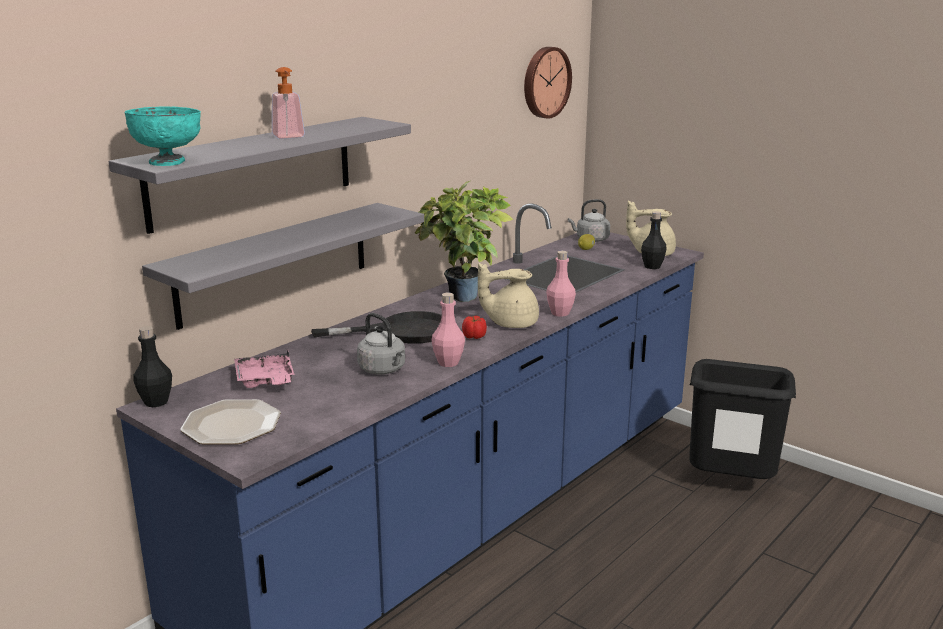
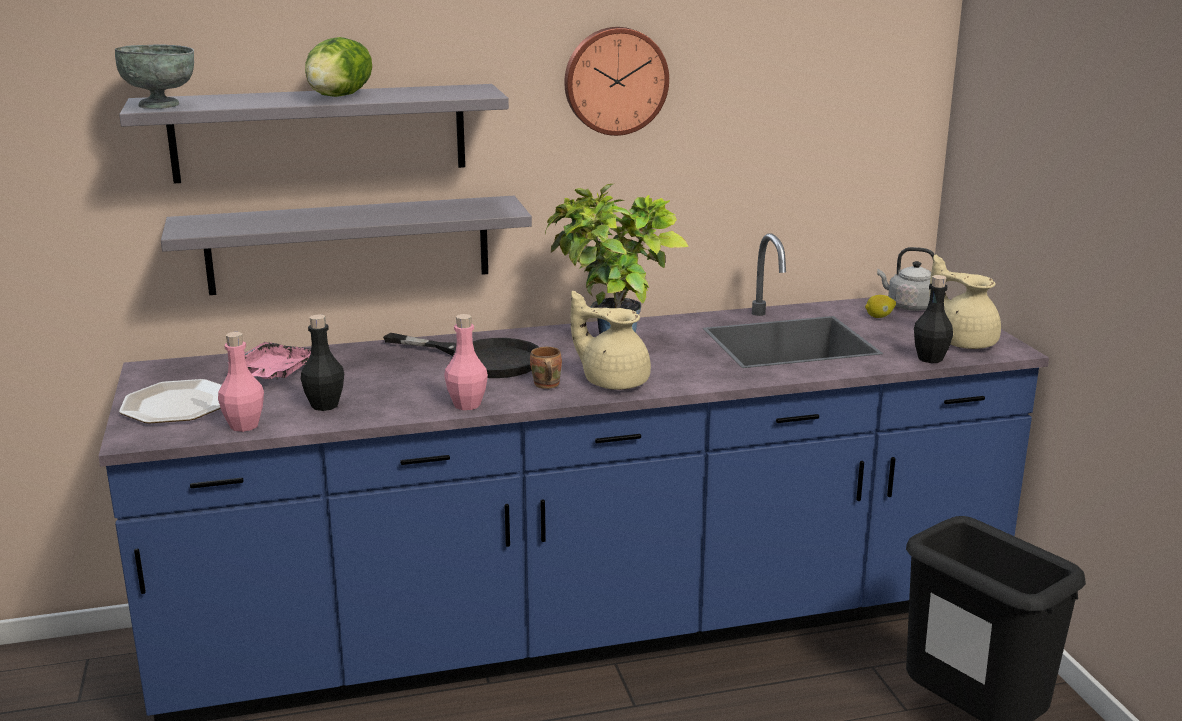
camera: 35 degrees right, 0 degrees up
(156, 402) = (158, 366): black bottle -> black bottle (325, 405)
(168, 162) = (160, 105): turquoise bowl -> grey bowl
(289, 137) = (340, 96): soap dispenser -> lettuce
(383, 370) = (392, 393): grey kettle -> none
(474, 337) = (545, 385): tomato -> brown mug
(545, 82) = (849, 66): wall clock -> wall clock (615, 80)
(560, 313) = (693, 385): pink bottle -> pink bottle (244, 426)

